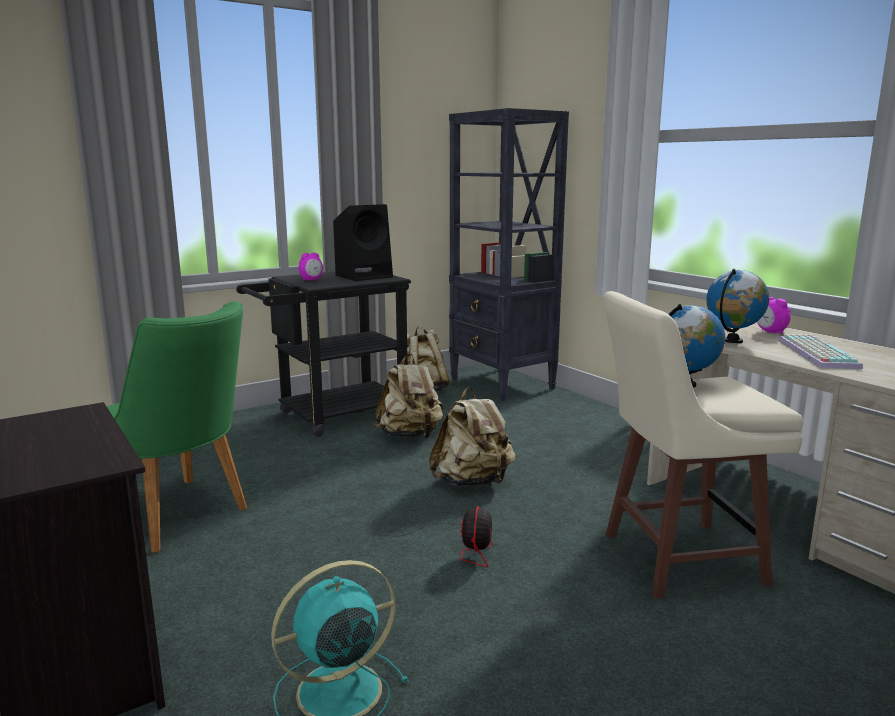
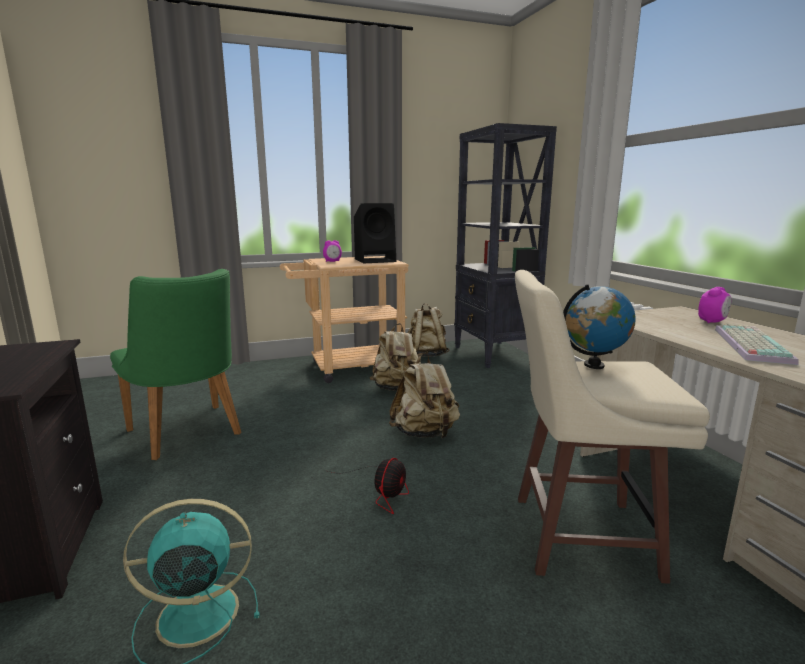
camera: 15 degrees right, 0 degrees up
(332, 417) = (348, 368): black cart -> beige cart
(733, 341) = (663, 327): globe -> none
(771, 332) = (712, 322): alarm clock -> alarm clock turned 120 degrees counterclockwise

